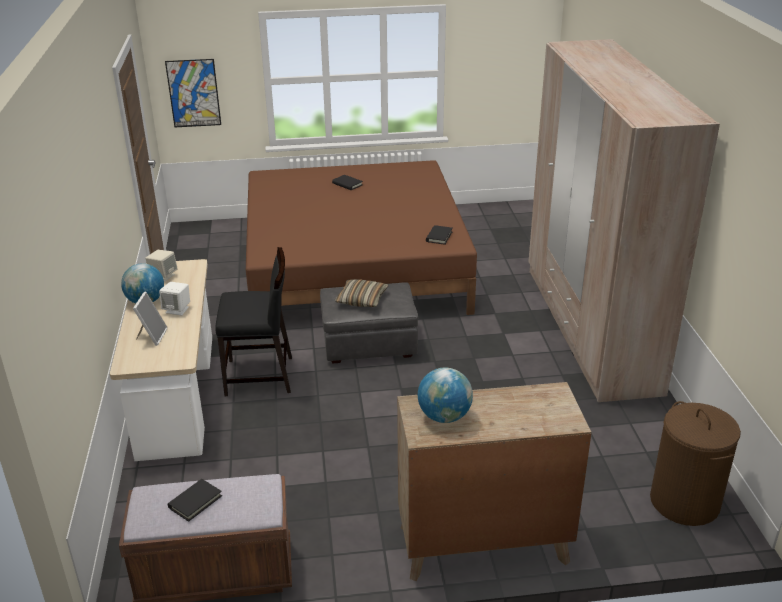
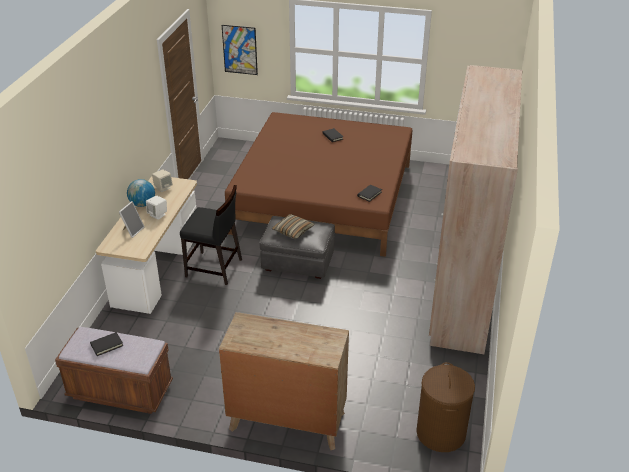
camera: 20 degrees right, 5 degrees up
(444, 416) = (254, 333): globe -> none

